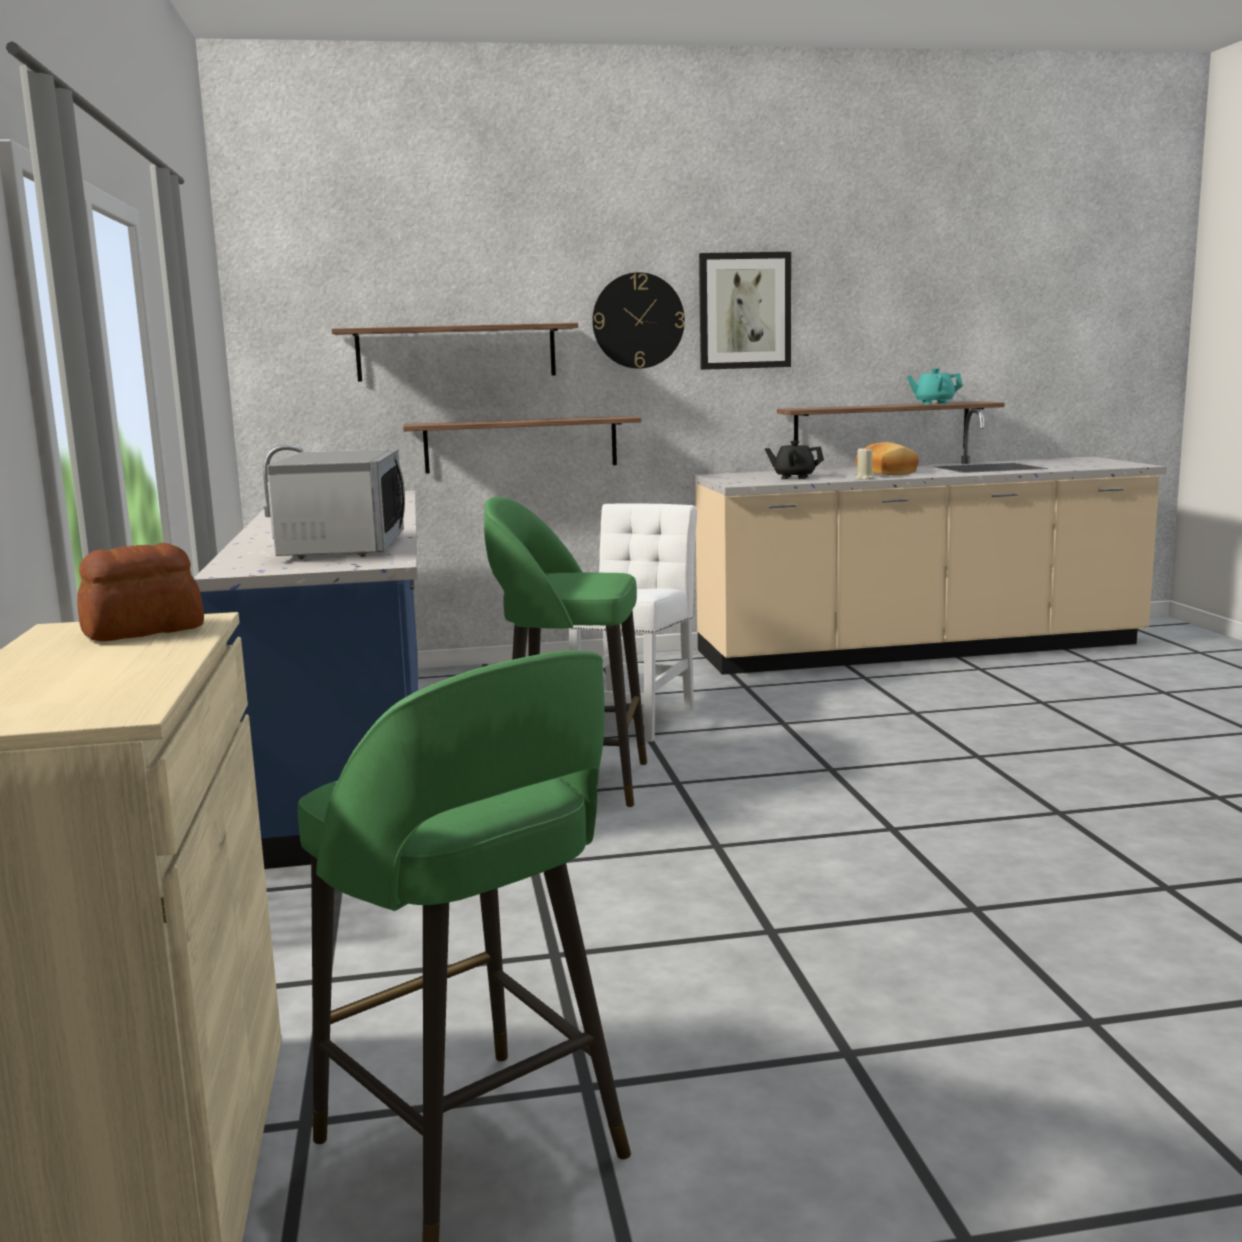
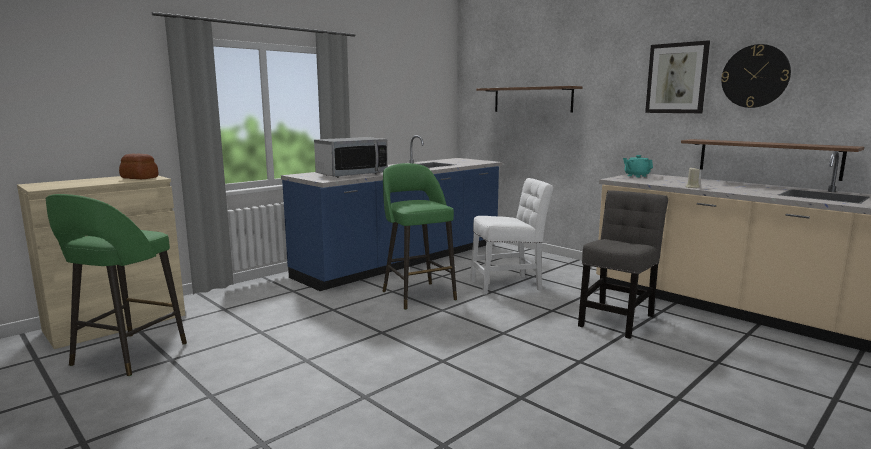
camera: 55 degrees right, 0 degrees up
(521, 444) = (554, 146): shelf -> none
(638, 320) = (615, 84): wall clock -> wall clock (755, 76)
(794, 477) = (663, 181): black teapot -> none
(862, 702) = (617, 319): none -> grey chair
(887, 473) = (730, 187): bread -> none
(933, 403) = (802, 144): turquoise teapot -> turquoise teapot (636, 176)

